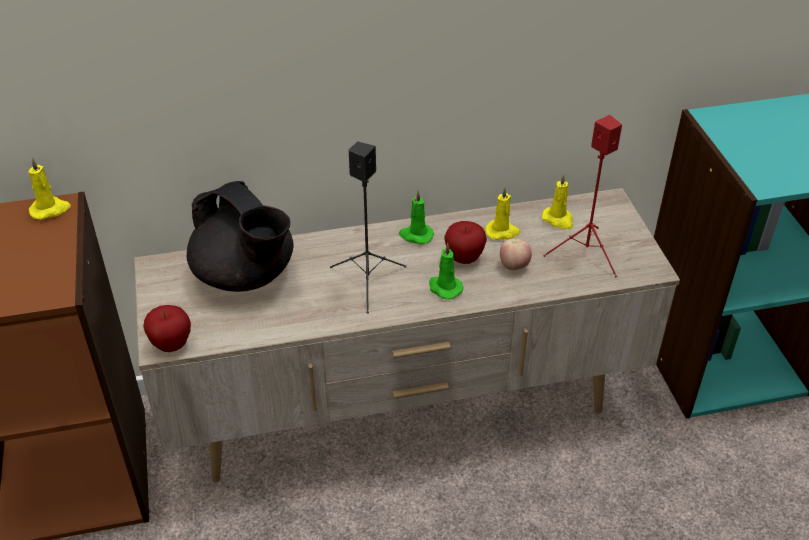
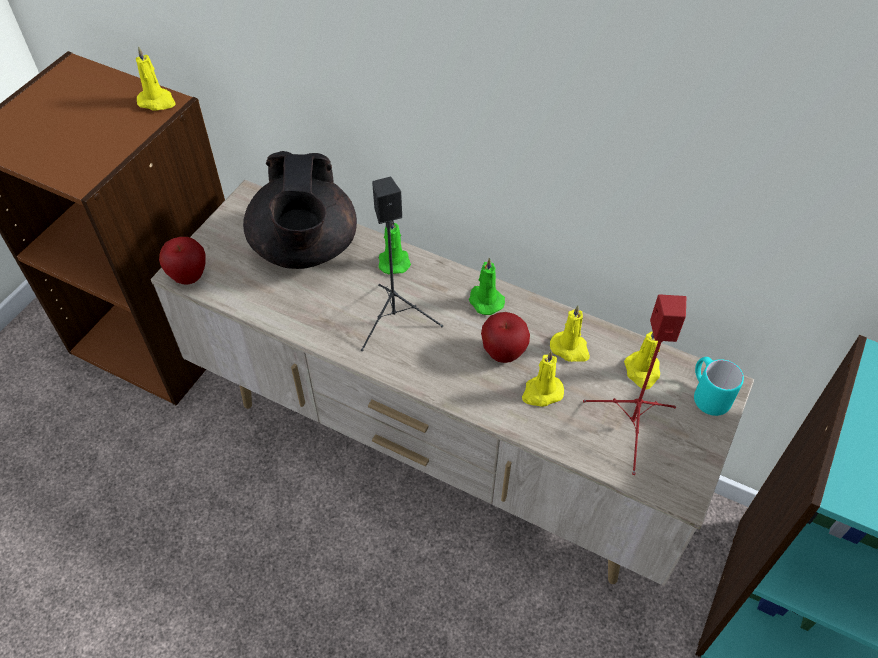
camera: 40 degrees right, 10 degrees up
(444, 288) = (453, 371): green candle -> green candle (393, 261)
(514, 266) = (541, 392): apple -> yellow candle
(608, 211) = (707, 396): none -> turquoise mug

